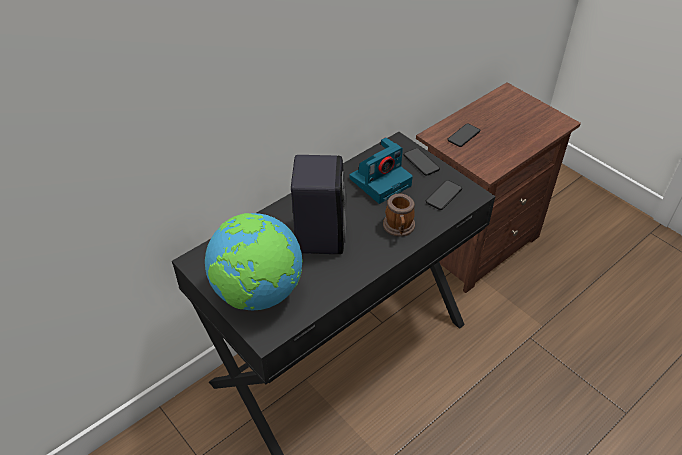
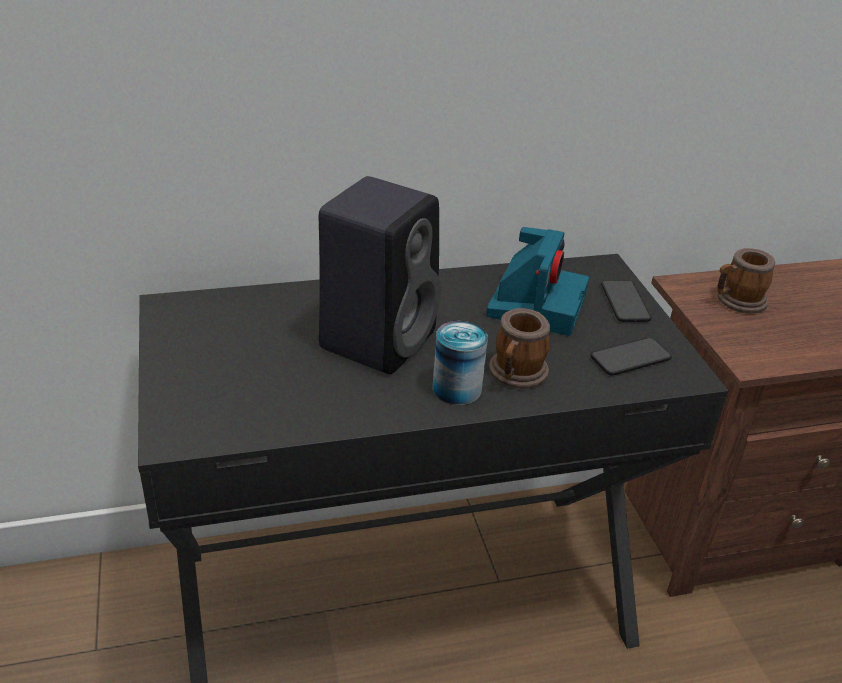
camera: 25 degrees right, 10 degrees down
(258, 293) = (216, 377): globe -> none
(378, 248) = (456, 389): none -> can
(381, 181) = (536, 304): camera -> camera turned 60 degrees counterclockwise
(463, 136) = (736, 301): phone -> mug

